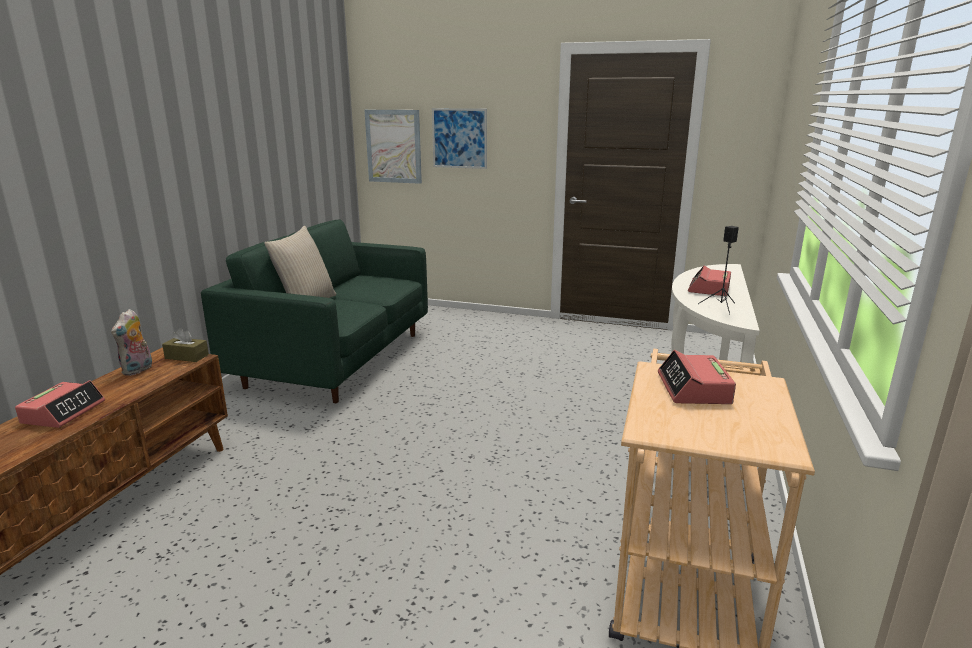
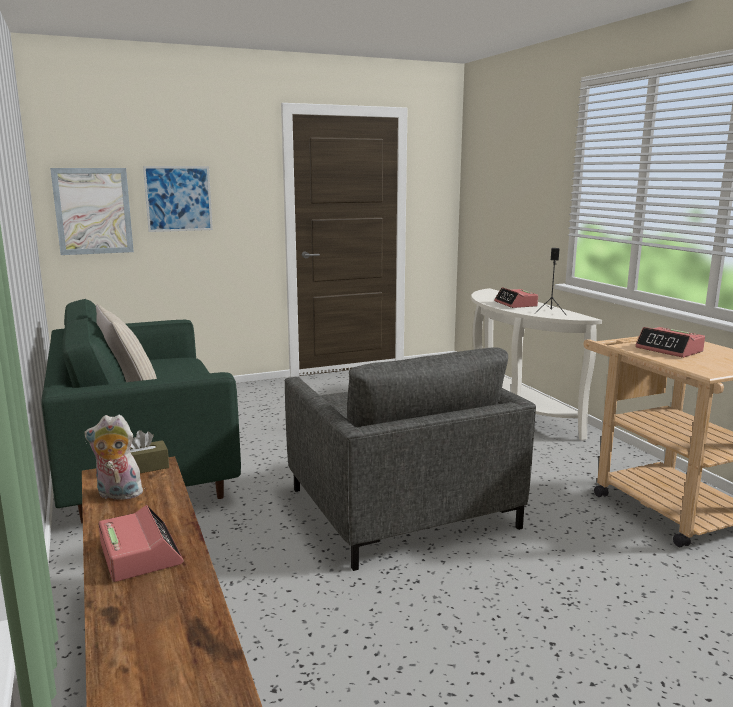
camera: 40 degrees left, 5 degrees down
(138, 370) = (117, 495): plush toy -> plush toy turned 120 degrees clockwise
(430, 464) = (400, 508): none -> grey armchair

